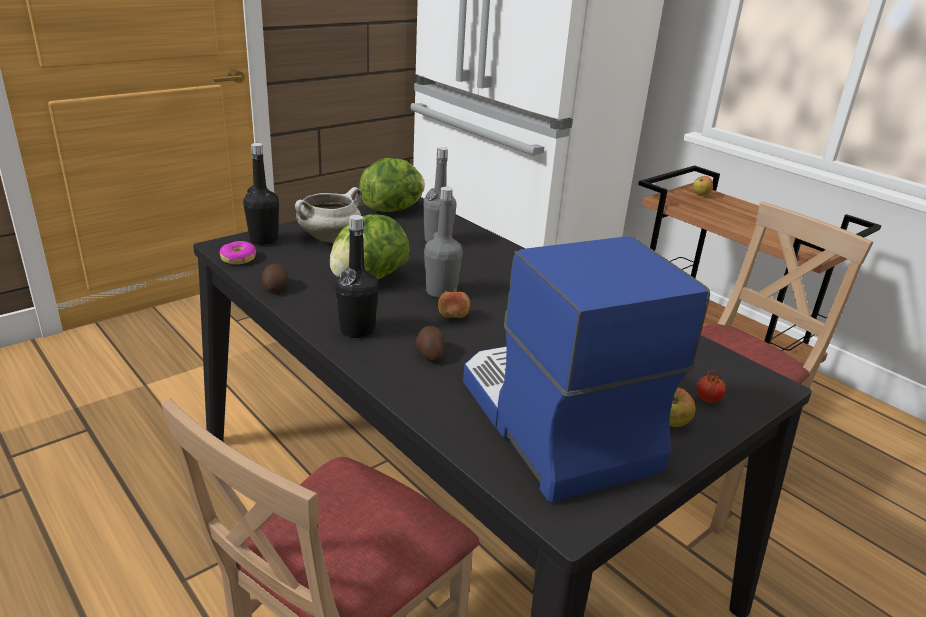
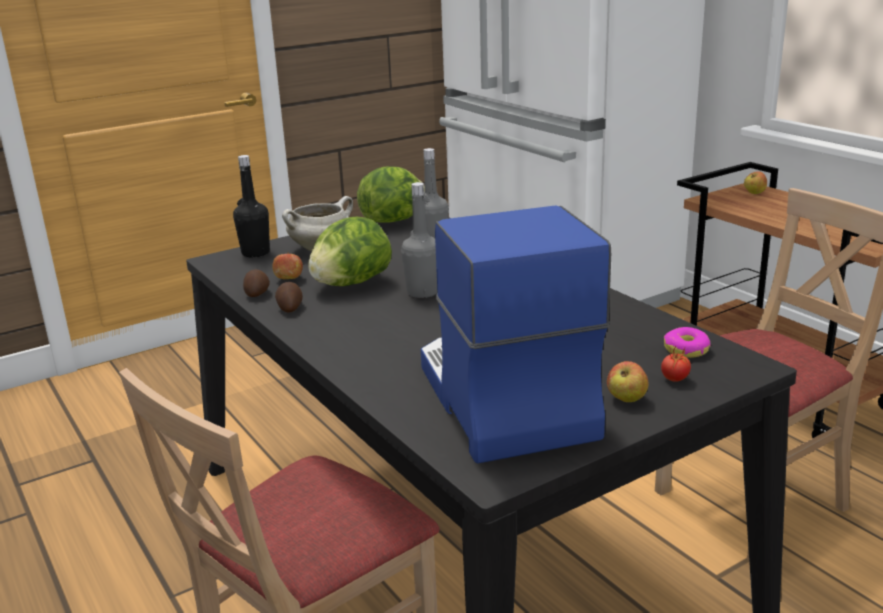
camera: 10 degrees right, 5 degrees down
(238, 258) = (227, 270): donut -> donut (686, 349)
(357, 330) = (328, 327): black bottle -> none
(430, 353) = (395, 345): potato -> potato (289, 307)
(453, 317) = (428, 314): apple -> apple (289, 279)

